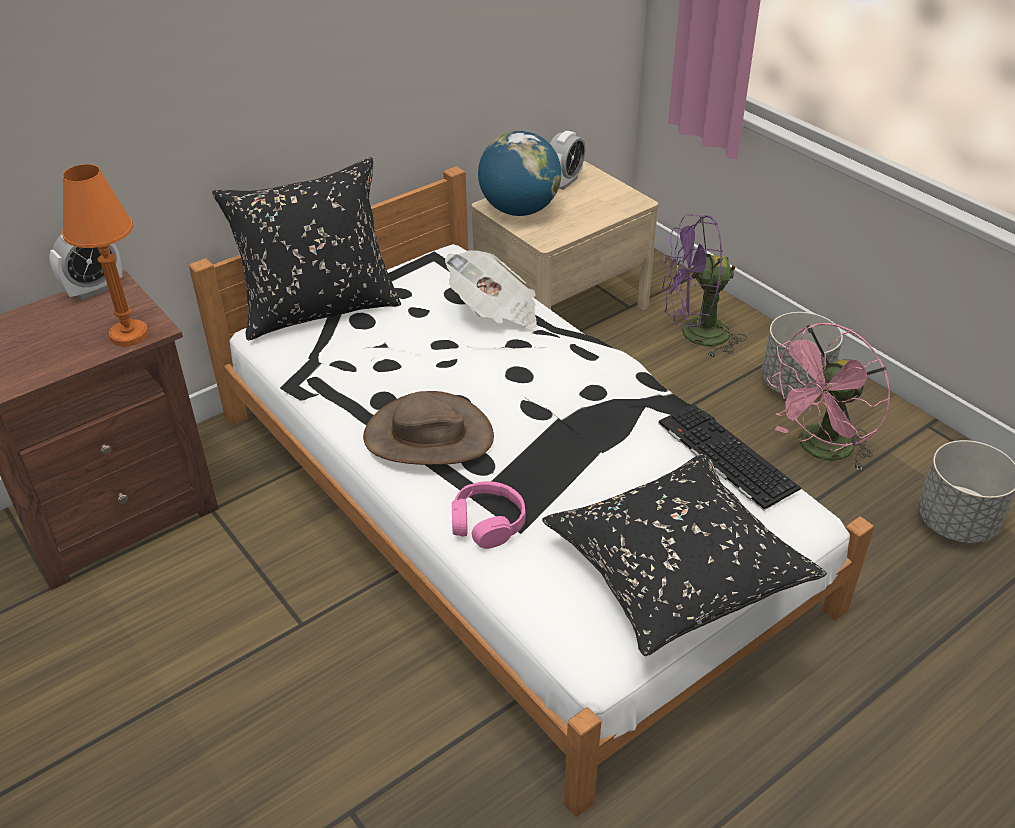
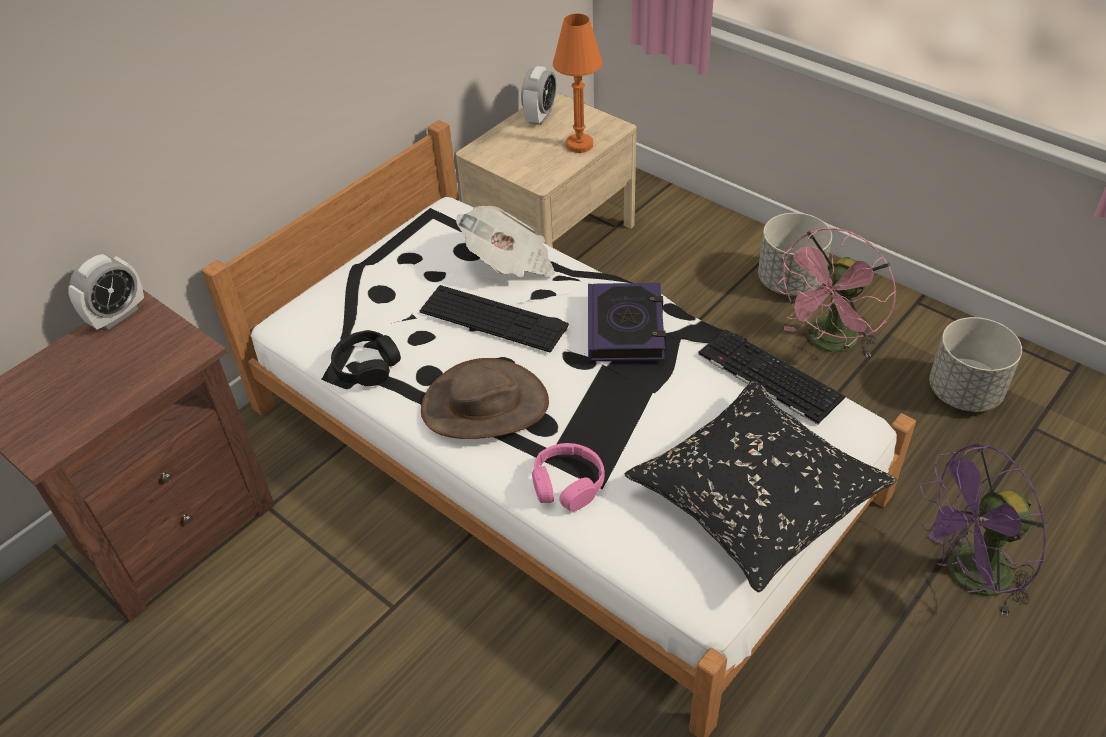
camera: 10 degrees left, 5 degrees up
(129, 335) = (172, 361): orange table lamp -> orange table lamp (579, 145)
(319, 309) = (334, 288): black pillow -> none
(326, 383) = (367, 366): none -> black headphones
(462, 358) = (493, 318): none -> keyboard
(519, 210) = (505, 153): globe -> none
(591, 387) = (625, 328): none -> book
(694, 335) = (685, 246): purple fan -> purple fan (968, 577)

